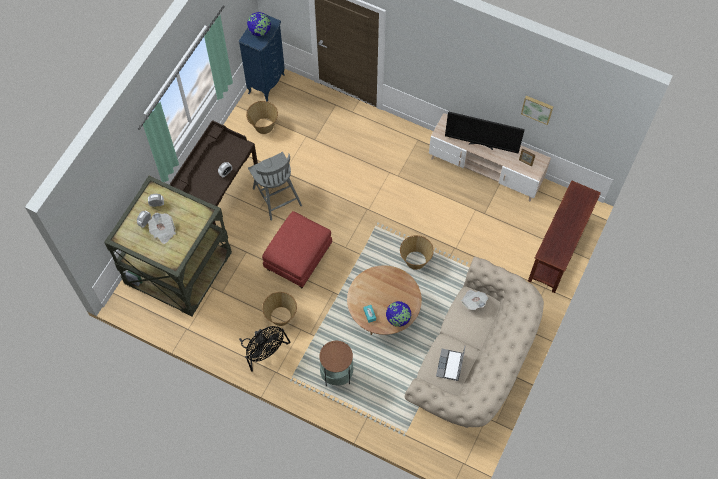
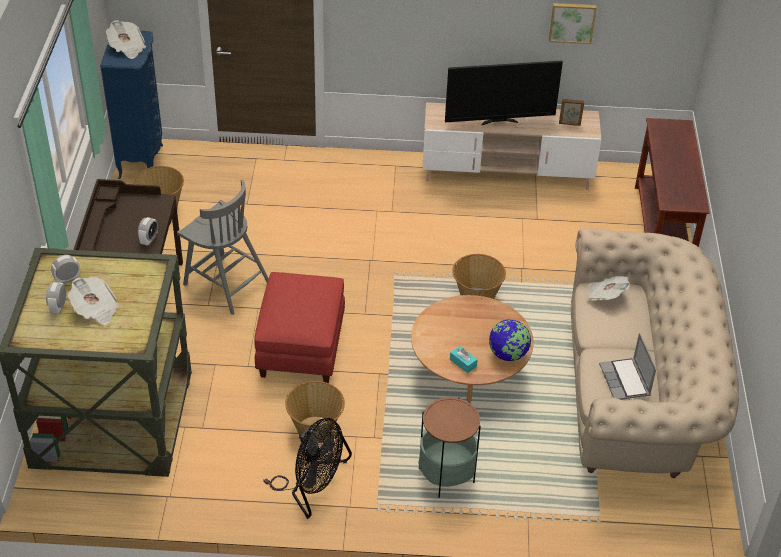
camera: 25 degrees left, 20 degrees down
(260, 31) = (127, 48): globe -> newspaper

